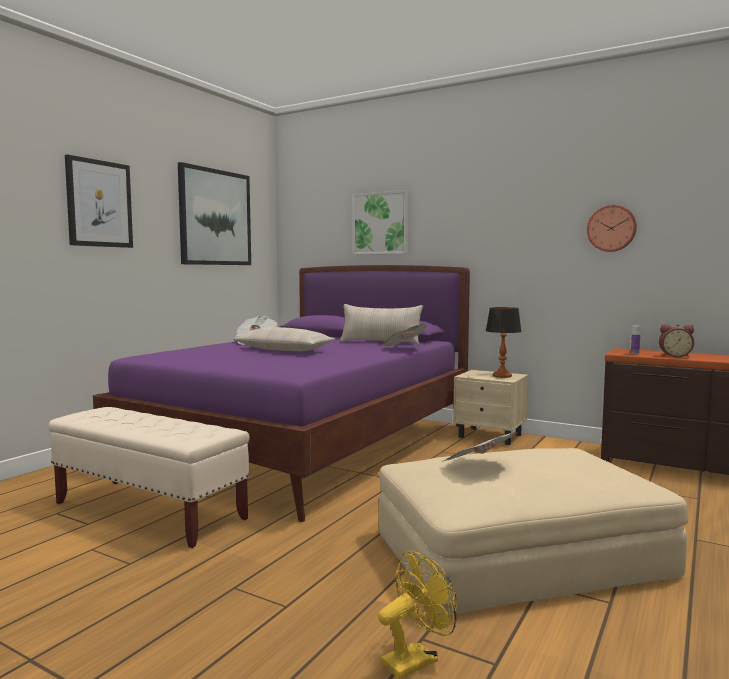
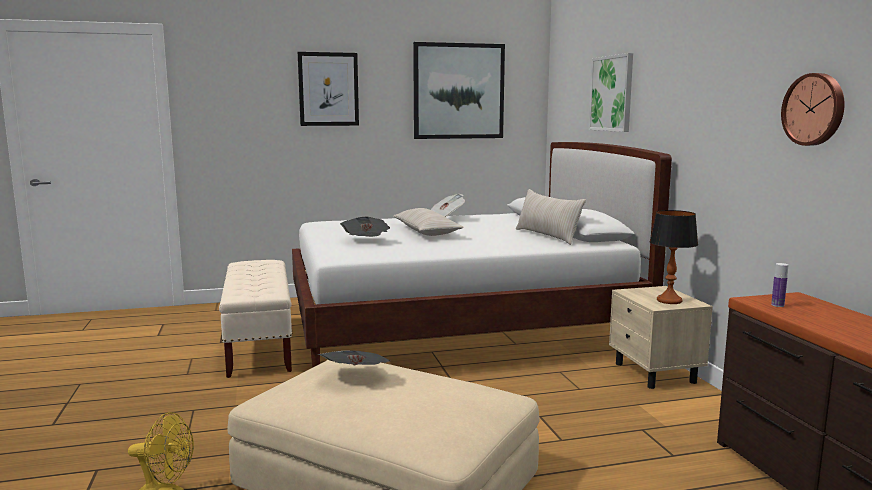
camera: 45 degrees right, 5 degrees up
(306, 445) = (458, 329): purple bed -> white bed
(403, 348) = (533, 247): newspaper -> newspaper (366, 241)
(674, 356) = (820, 321): alarm clock -> none

